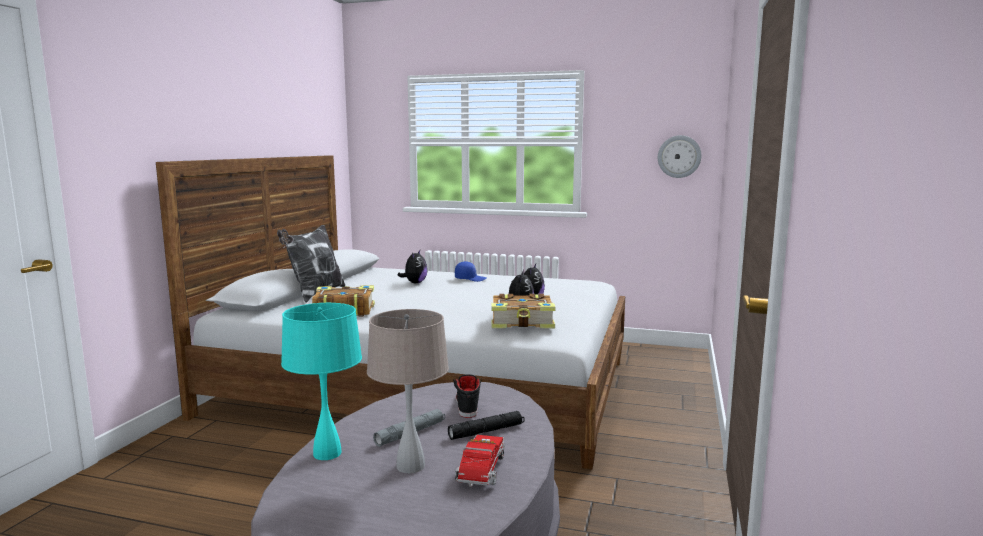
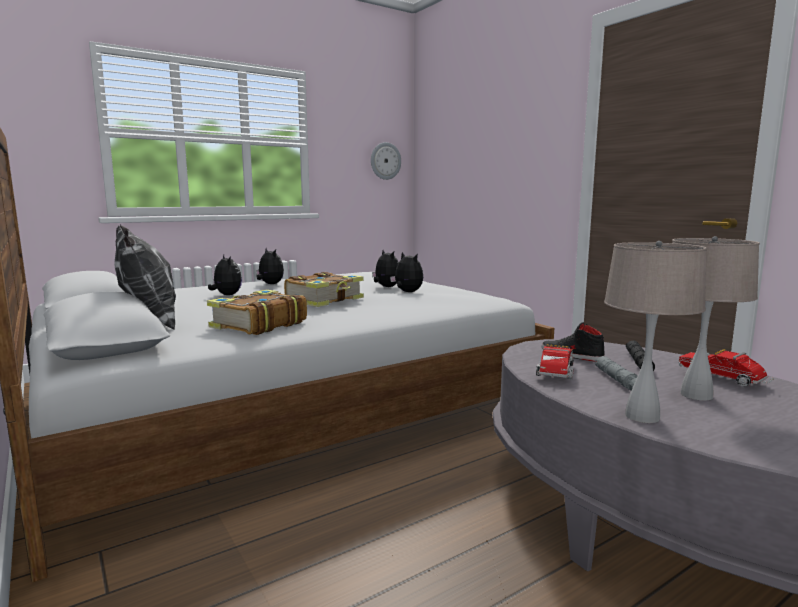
camera: 50 degrees left, 0 degrees up
(328, 453) = (642, 416): turquoise table lamp -> beige table lamp
(402, 409) = (556, 373): none -> toy truck
(470, 279) = (270, 284): blue cap -> plush toy
(523, 322) = (450, 295): book -> book (325, 300)

